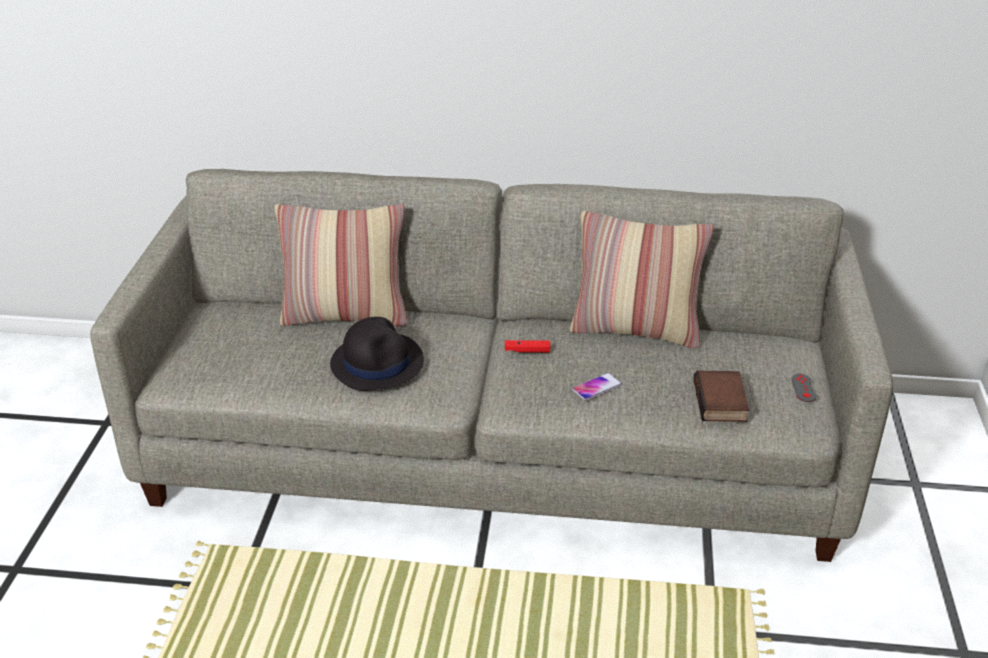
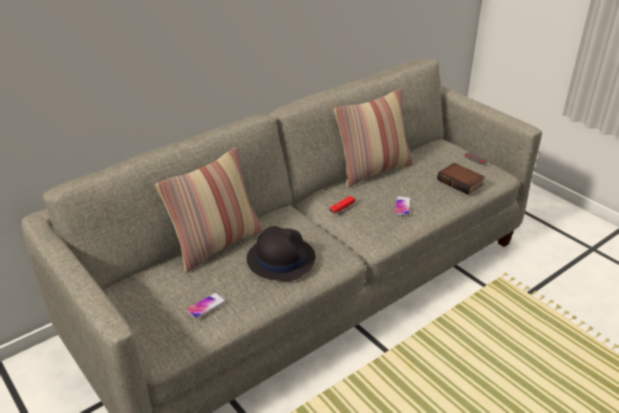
camera: 45 degrees left, 0 degrees up
(251, 364) = (206, 306): none -> phone

